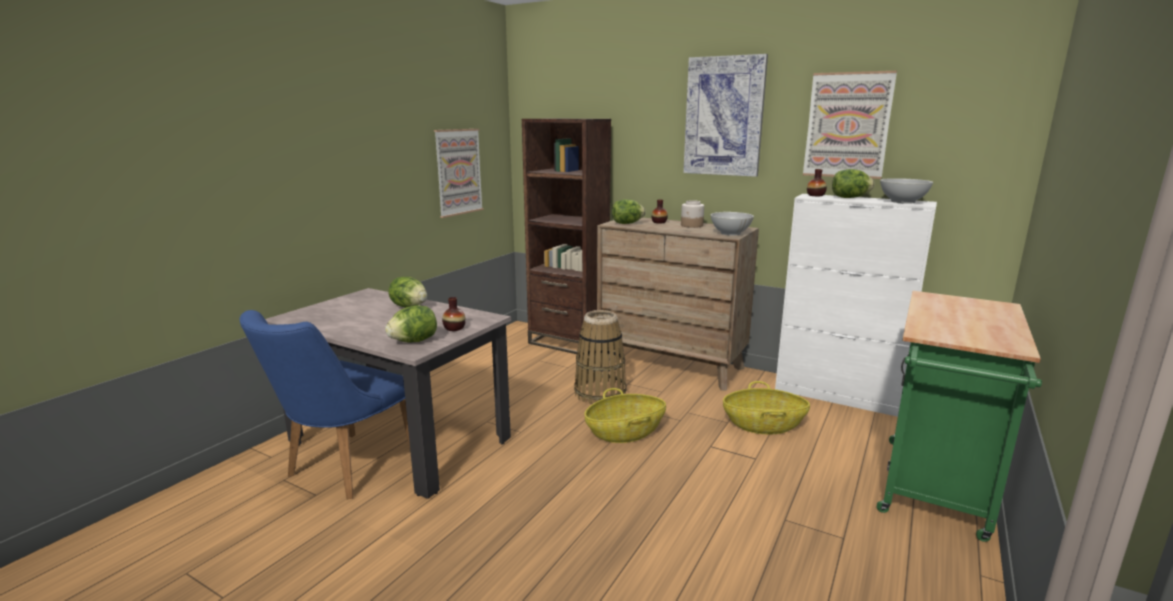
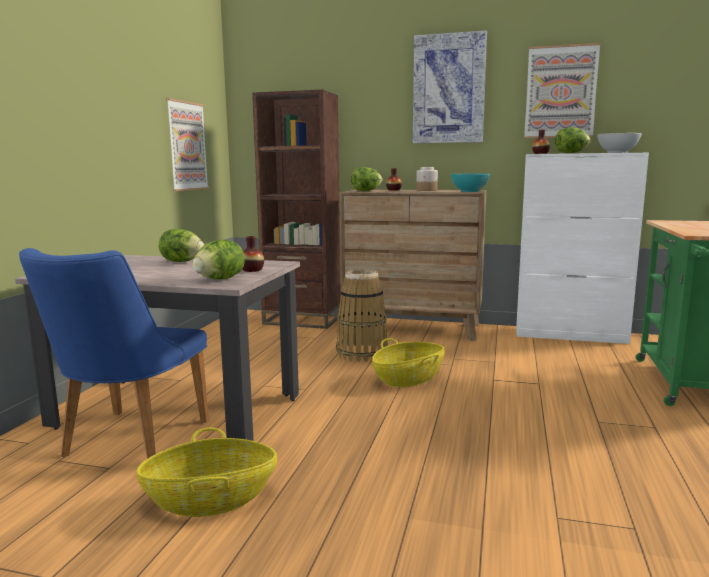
camera: 15 degrees left, 5 degrees down
(730, 233) = (469, 191): white bowl -> turquoise bowl
(763, 425) = (527, 360): basket -> basket (211, 499)

